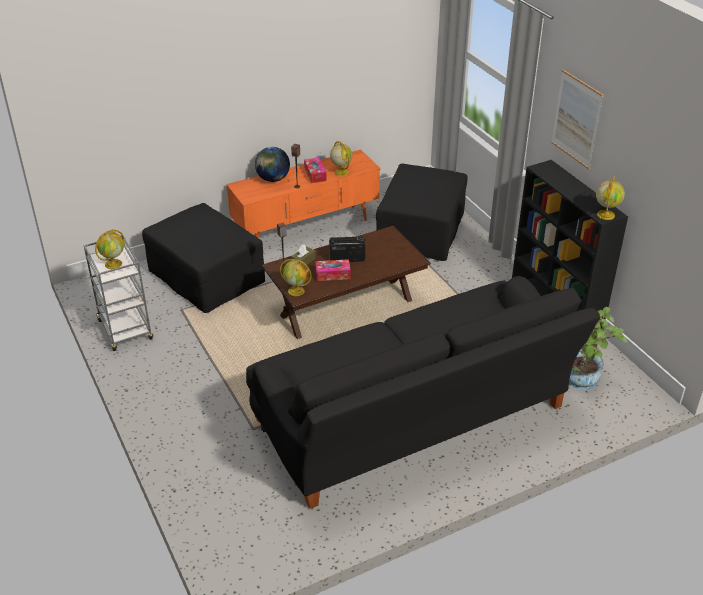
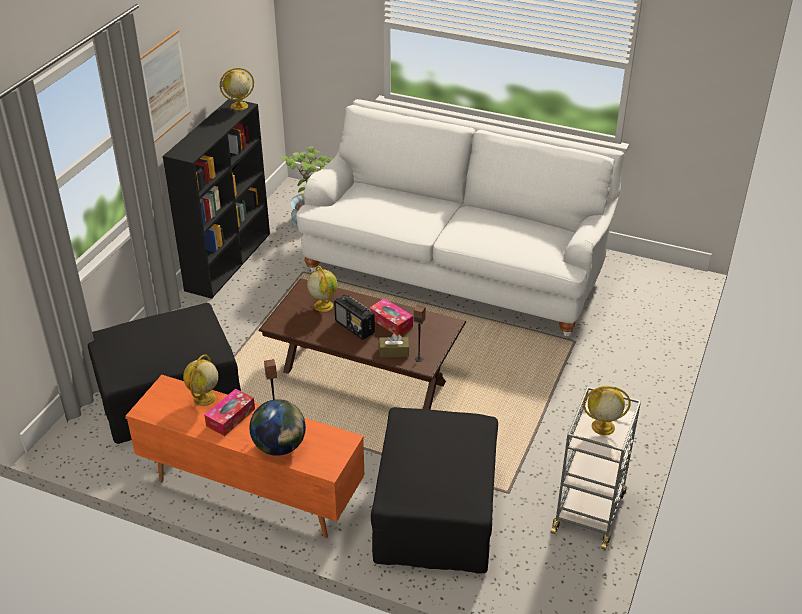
camera: 130 degrees left, 0 degrees up
(296, 291) = (442, 329): globe -> globe (323, 305)
(415, 421) = (455, 270): black sofa -> white sofa

